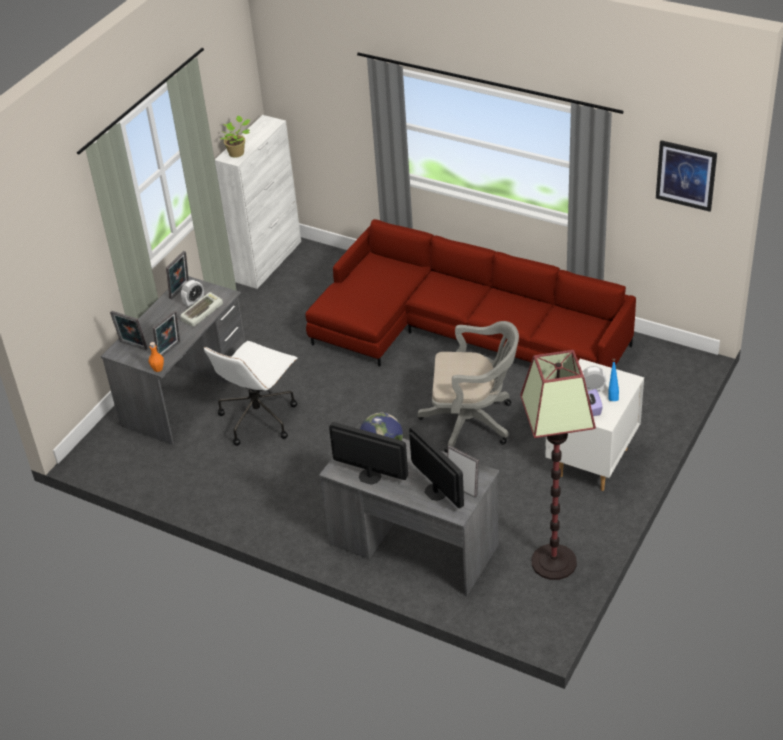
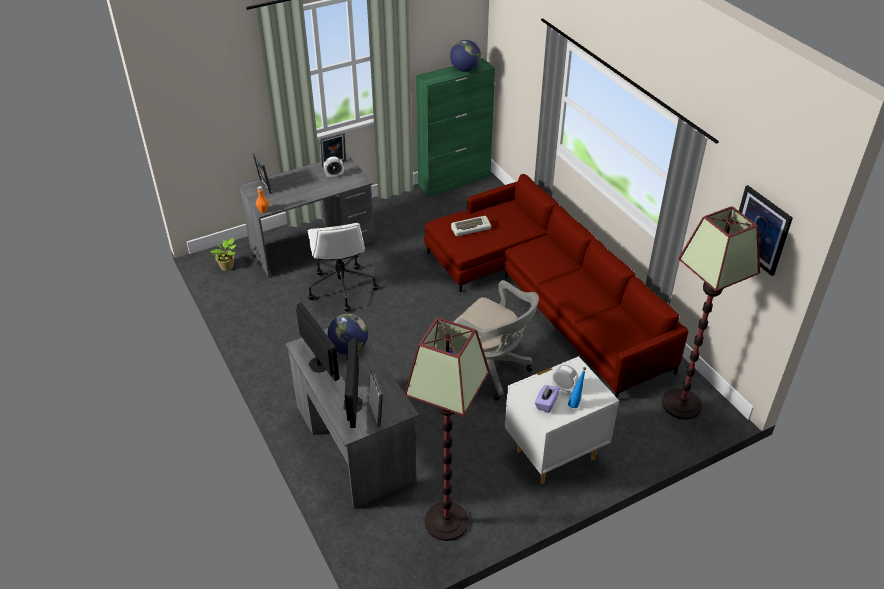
camera: 30 degrees right, 0 degrees up
(170, 351) = (283, 202): picture frame -> none
(201, 312) = (332, 185): keyboard -> keyboard (471, 228)
(237, 153) = (436, 77): potted plant -> potted plant (228, 266)
(258, 134) = (465, 70): none -> globe
(258, 418) = (341, 287): white office chair -> white office chair turned 75 degrees counterclockwise
(269, 261) = (455, 180): white cabinet -> green cabinet
(657, 368) = (682, 404): none -> floor lamp

